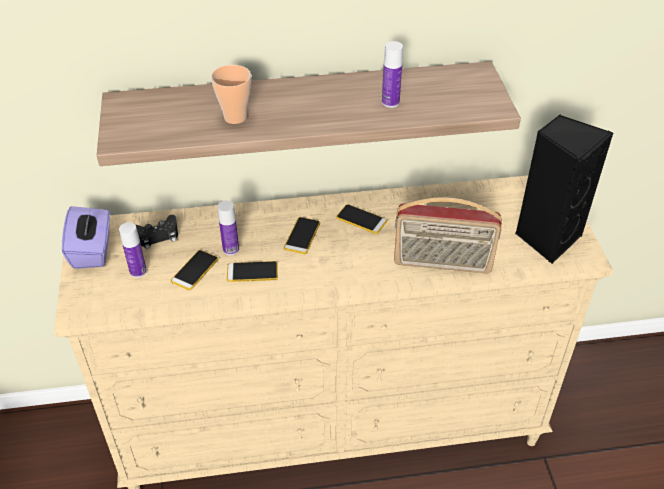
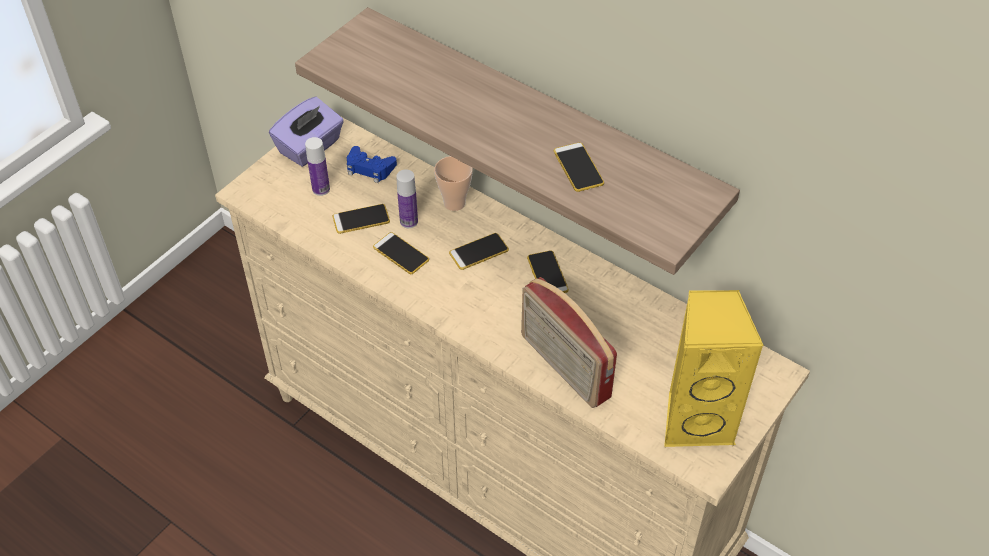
camera: 45 degrees right, 5 degrees up
(157, 235) = (369, 168): black game controller -> blue game controller
(235, 117) = (432, 96): cup -> cup (454, 203)
(390, 102) = (578, 167): bottle -> phone
(546, 237) = (696, 420): black speaker -> yellow speaker

